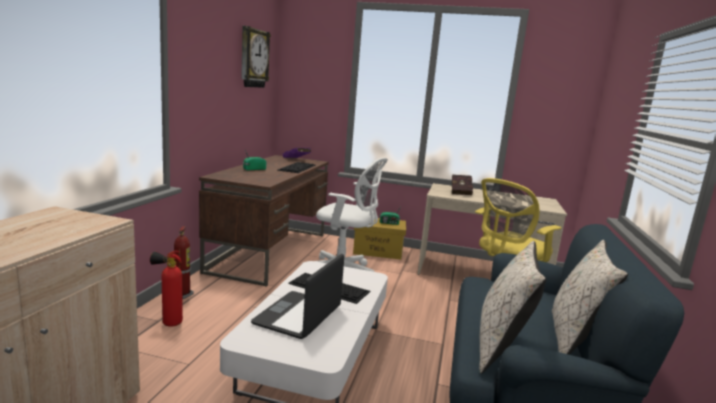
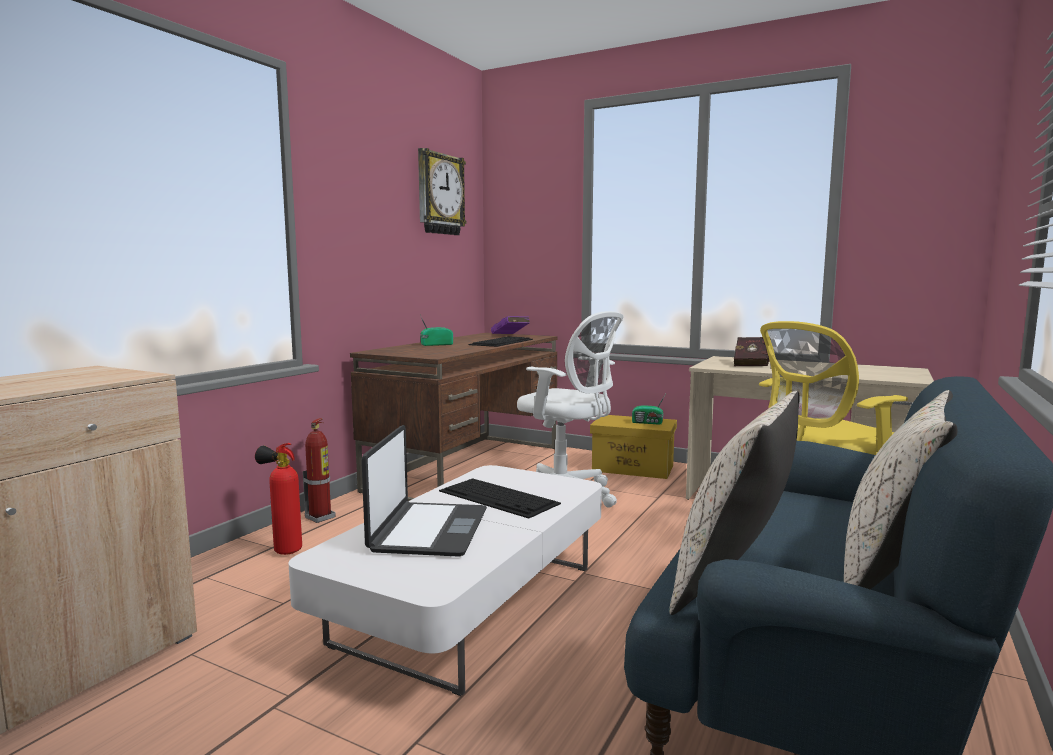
camera: 15 degrees right, 5 degrees down
(299, 316) = (428, 530): laptop -> laptop turned 150 degrees clockwise

